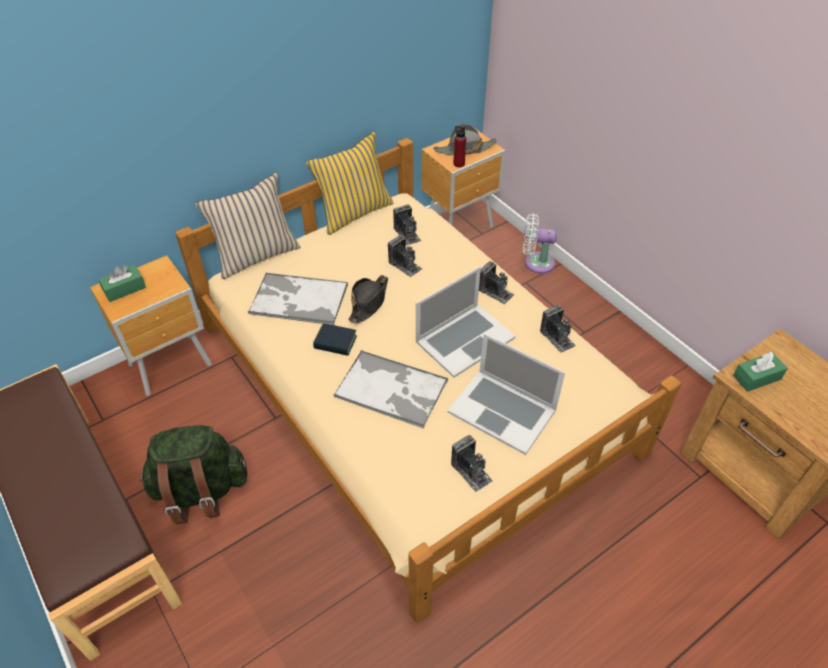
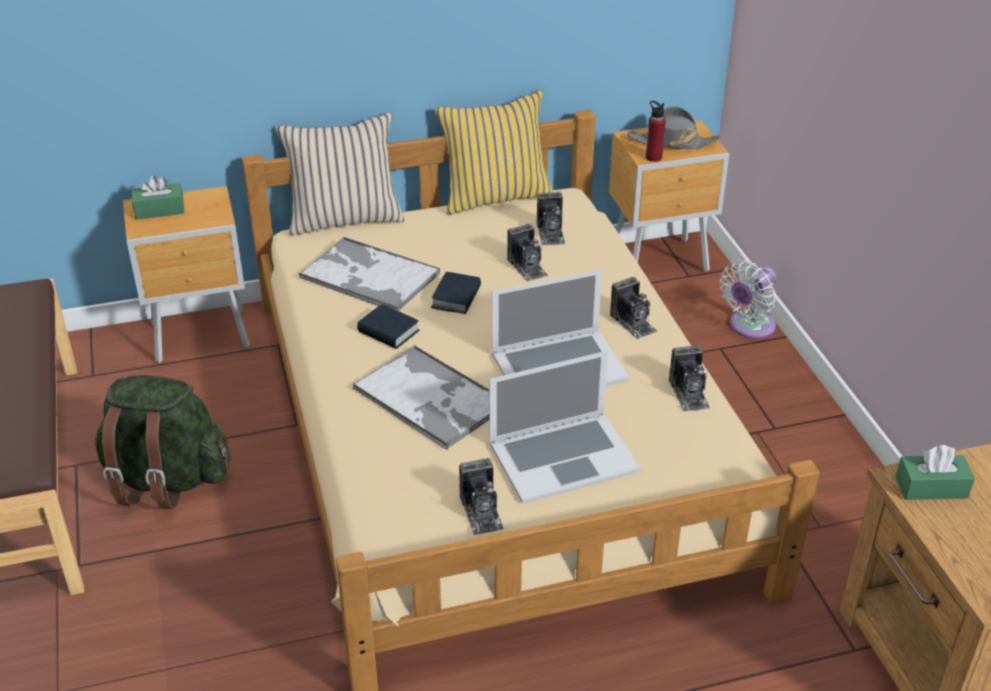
camera: 20 degrees right, 10 degrees down
(369, 302) = (456, 298): black hat -> book
(502, 410) = (563, 456): laptop -> laptop turned 75 degrees counterclockwise
(536, 262) = (749, 327): white fan -> white fan turned 75 degrees counterclockwise

